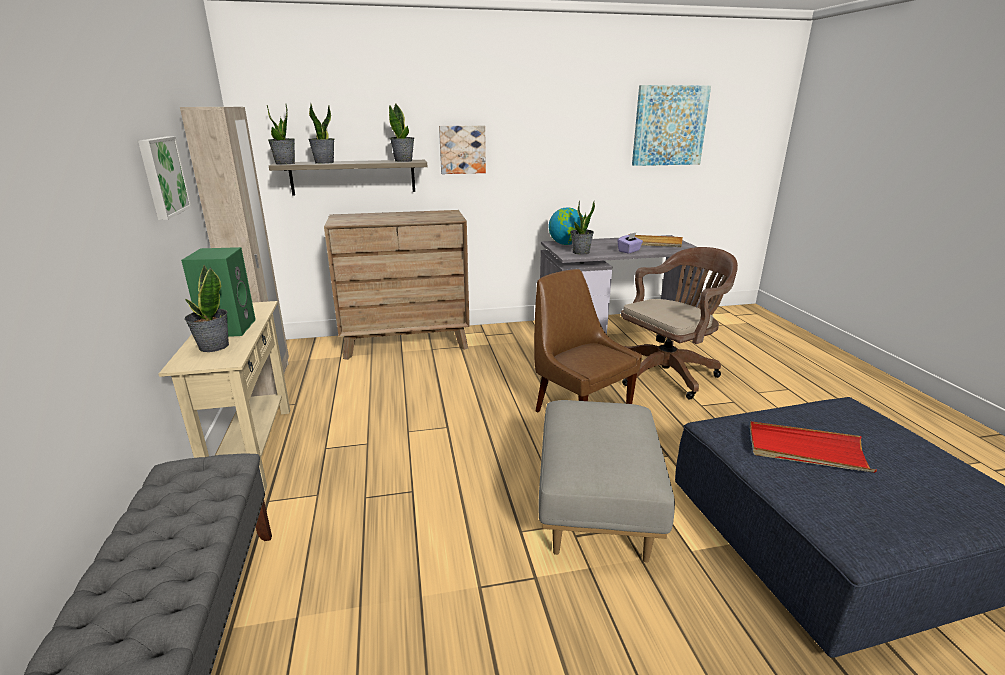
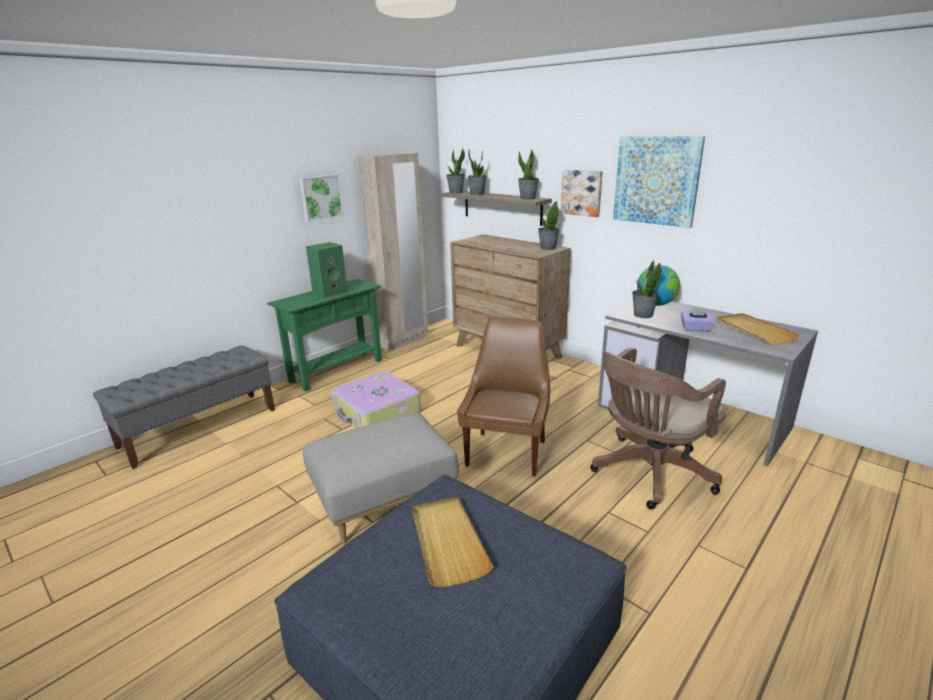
camera: 55 degrees right, 0 degrees up
(213, 346) = (305, 298): potted plant -> potted plant (547, 248)
(253, 448) = (336, 370): beige console table -> green console table
(410, 454) = (377, 412): none -> suitcase
(668, 372) = (648, 474): brown office chair -> brown office chair turned 120 degrees clockwise
(669, 126) = (834, 184): picture -> picture (656, 180)
(806, 450) = (447, 542): red tray -> beige tray

